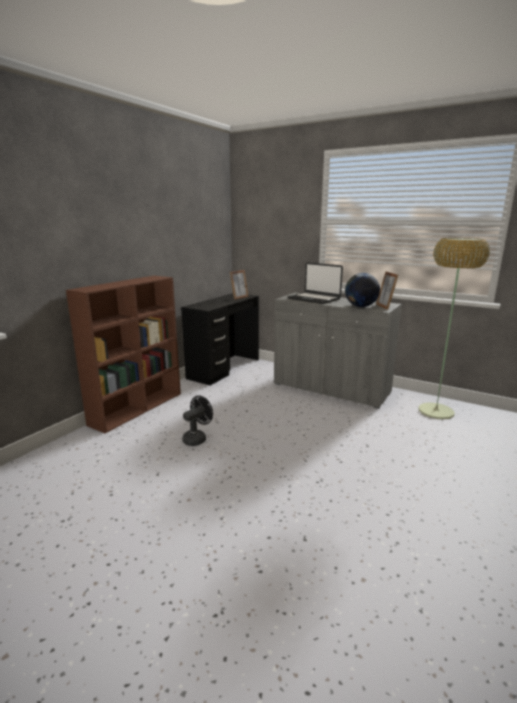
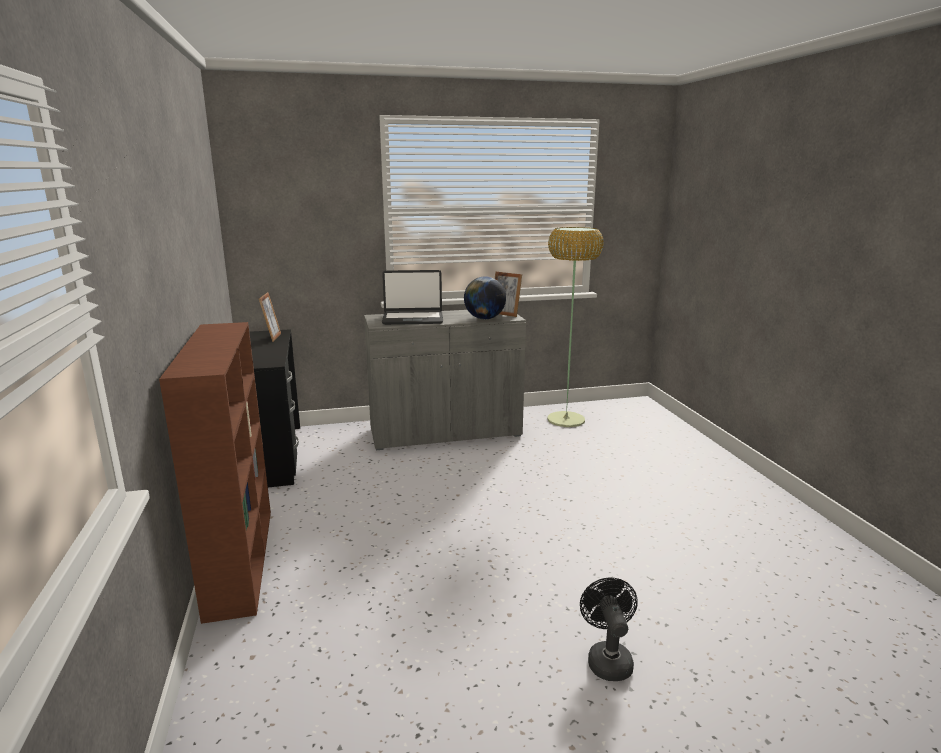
camera: 45 degrees left, 0 degrees up
(197, 438) = (399, 552): black fan -> black fan (607, 659)

